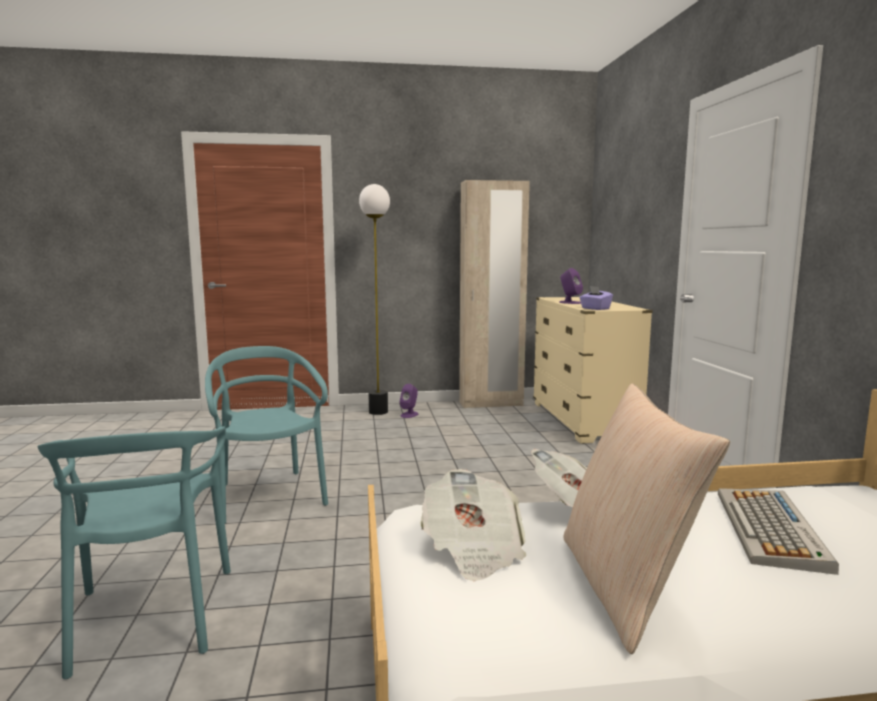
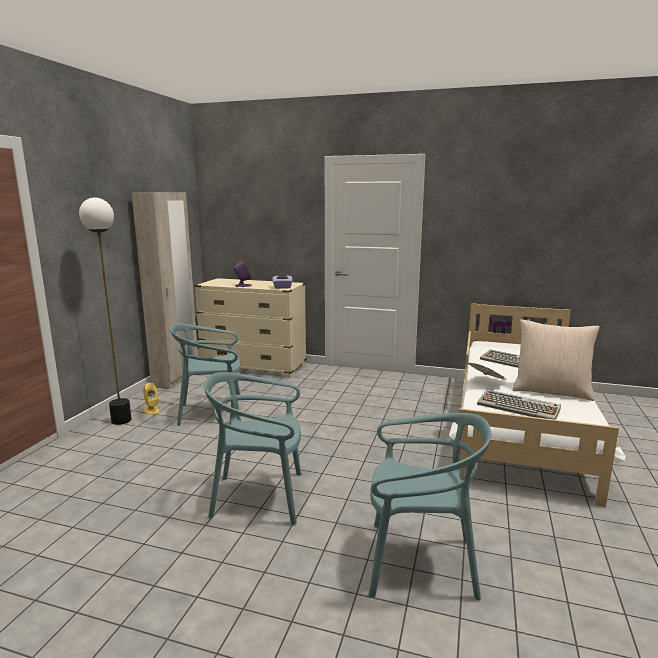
camera: 65 degrees left, 5 degrees up
(409, 415) = (151, 410): purple speaker -> yellow speaker
(432, 435) = (212, 412): none -> turquoise chair
(473, 550) = (519, 407): newspaper -> keyboard

